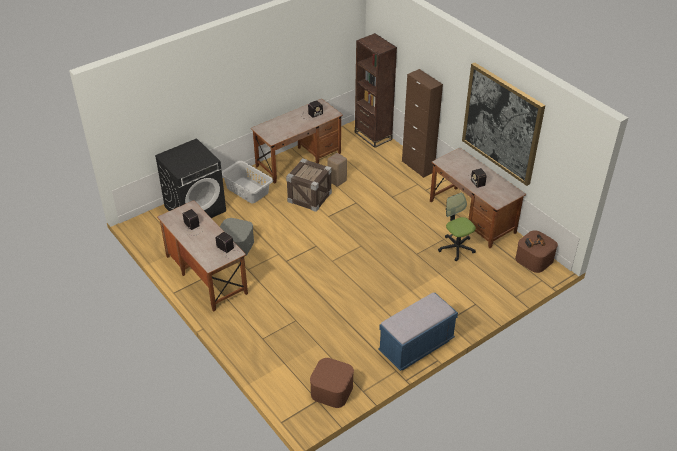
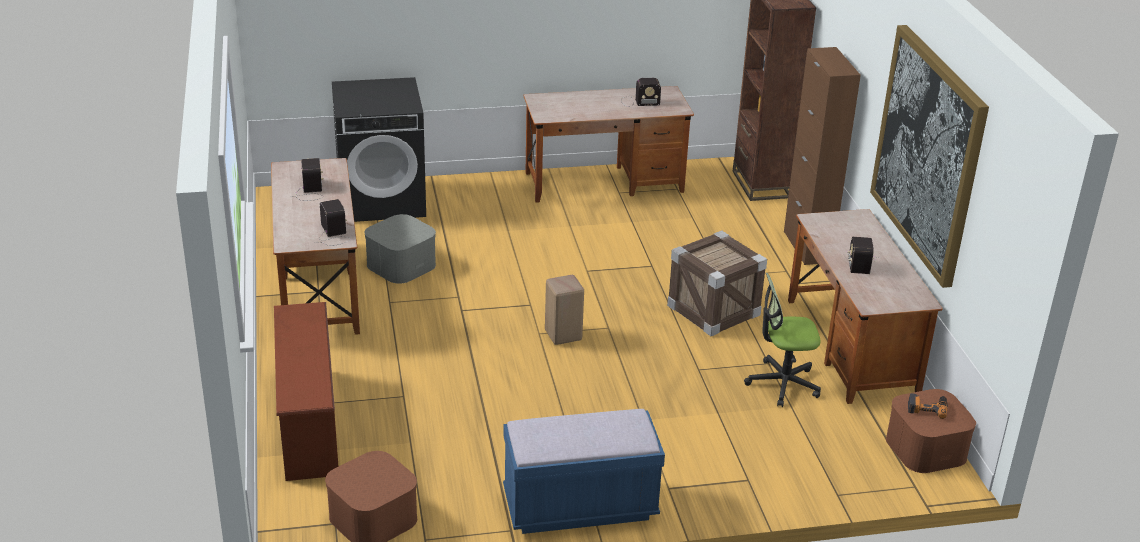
camera: 25 degrees right, 10 degrees down
(247, 190) = (485, 199): grey laundry basket -> none
(262, 353) = (307, 423): none -> brown shoe rack
(309, 197) = (578, 236): crate -> crate (713, 310)
(337, 181) = (644, 228): beige stool -> beige stool (562, 336)
(456, 248) = (782, 383): office chair -> office chair turned 90 degrees counterclockwise

